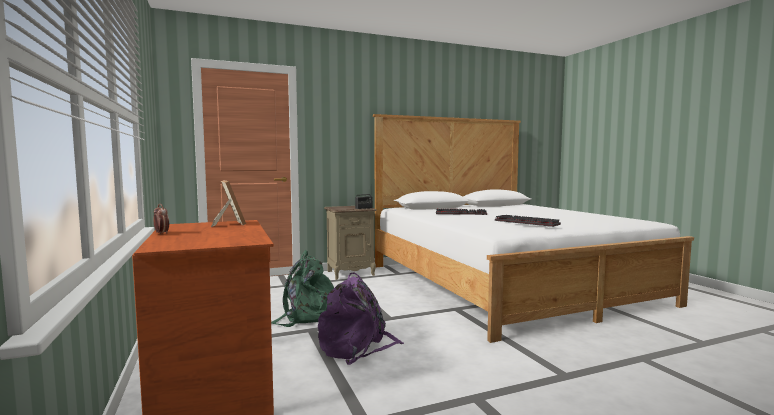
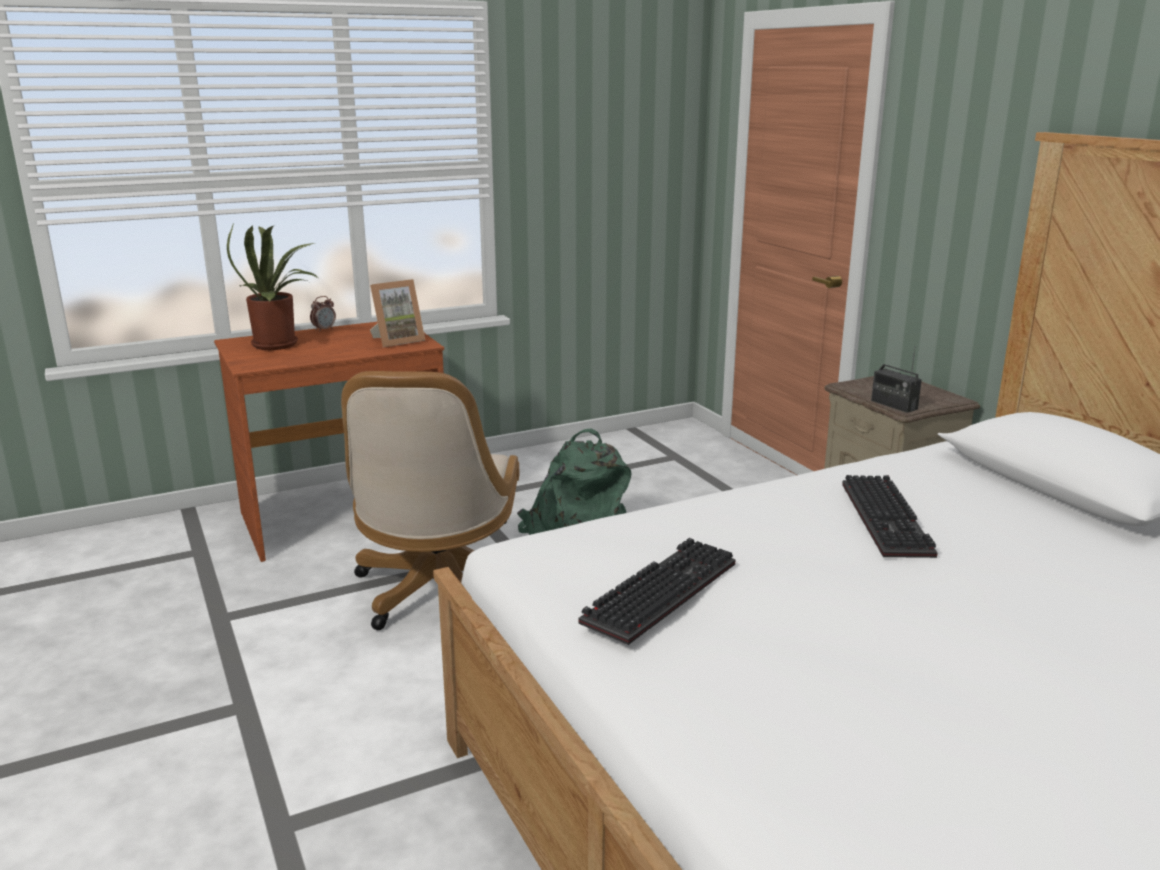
camera: 85 degrees right, 15 degrees up
(195, 238) = (280, 344): none -> potted plant
(357, 347) = (438, 596): purple backpack -> office chair

